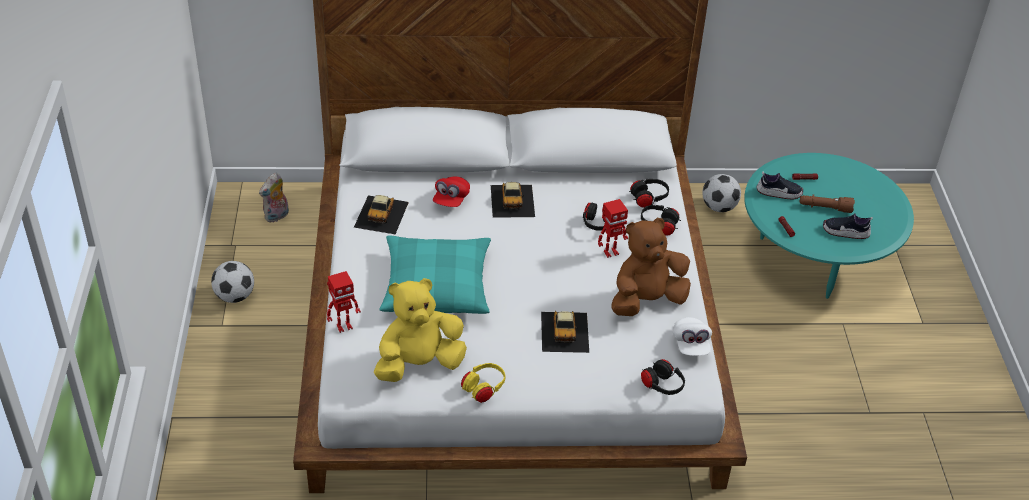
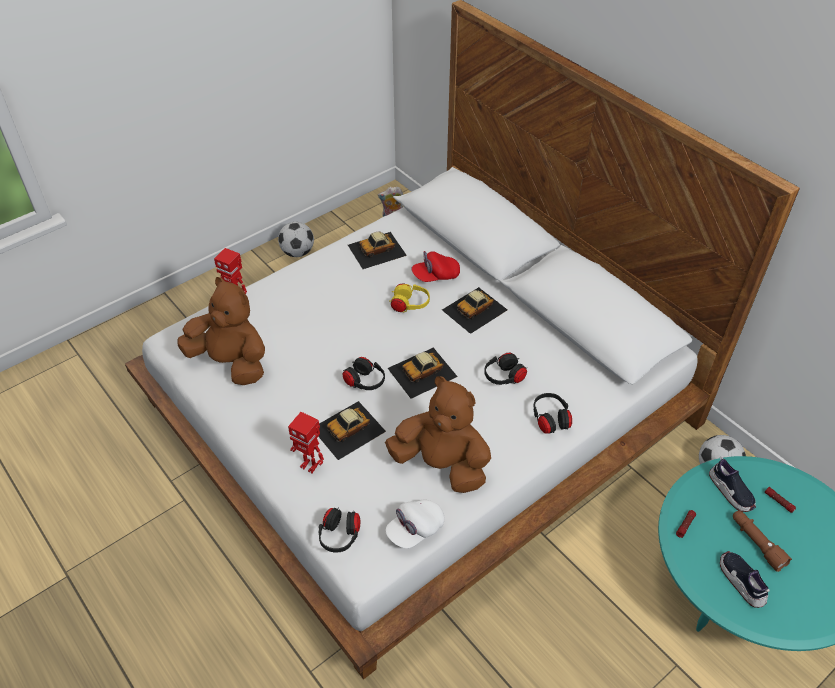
camera: 55 degrees right, 5 degrees up
(419, 364) = (231, 362): yellow plush toy -> brown plush toy
(436, 285) = (327, 322): turquoise pillow -> none
(483, 389) = (235, 416): yellow headphones -> yellow headphones (409, 305)
(549, 262) = (422, 372): none -> toy car
(610, 252) = (478, 405): toy robot -> toy robot (310, 465)
(648, 199) = (576, 393): black headphones -> black headphones (364, 382)

